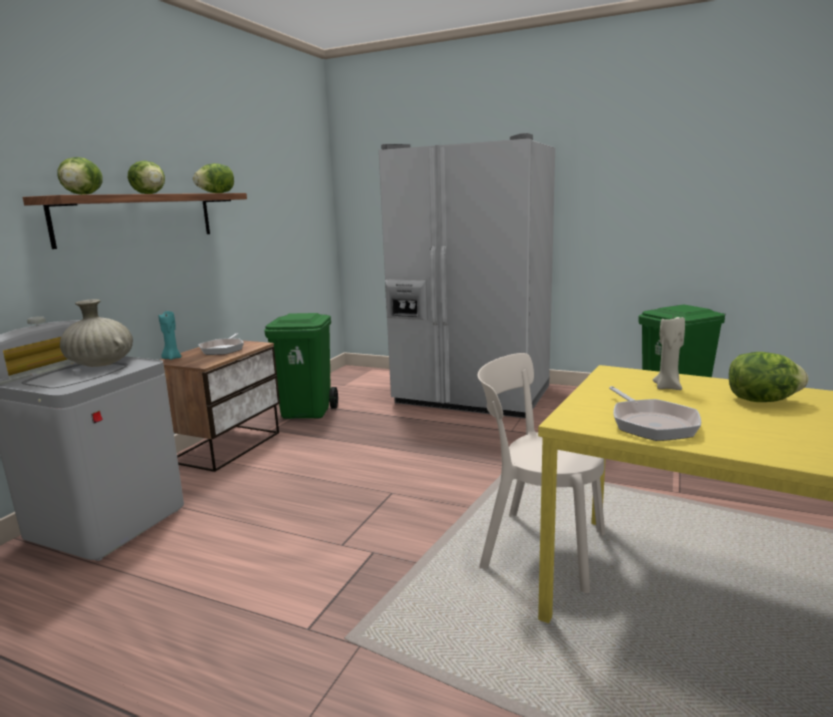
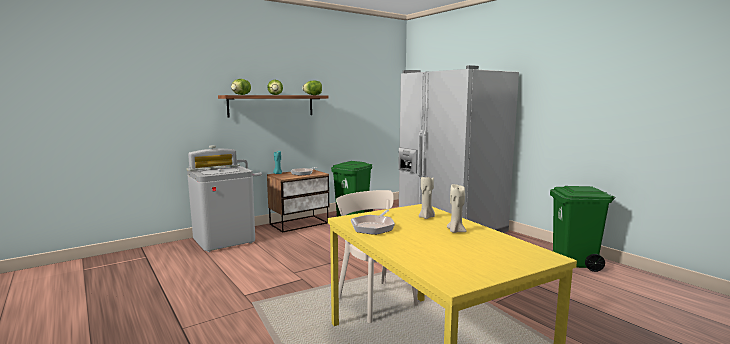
camera: 30 degrees right, 5 degrees down
(101, 364) = (231, 169): beige vase -> none
(762, 400) = (455, 231): lettuce -> beige candle

